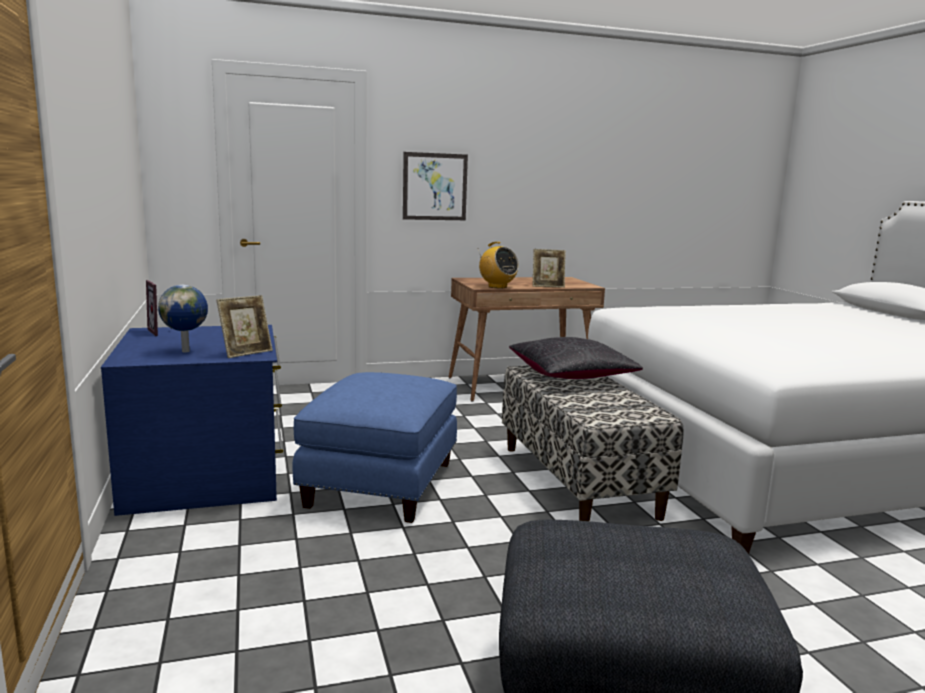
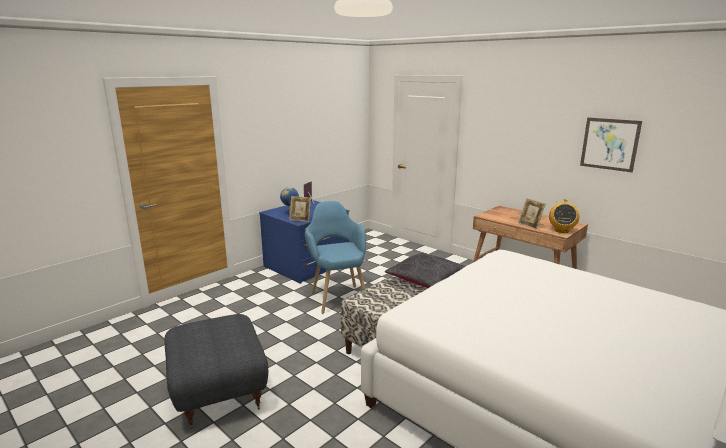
camera: 60 degrees right, 5 degrees up
(380, 484) = (337, 295): blue ottoman -> blue armchair
(435, 186) = (495, 146): picture -> picture (609, 144)
(497, 286) = (495, 218): radio -> radio (561, 230)

